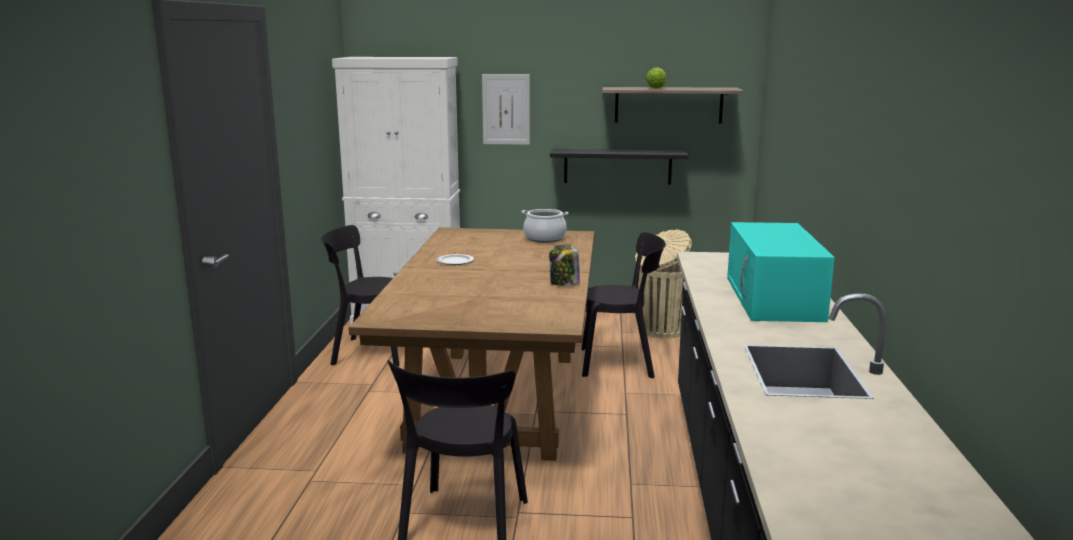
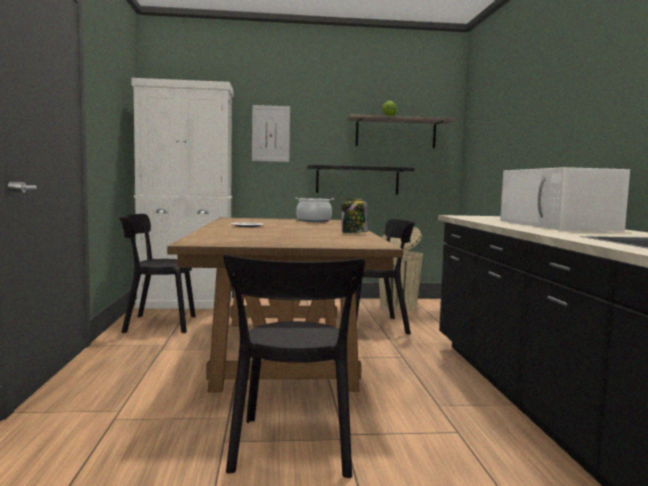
camera: 10 degrees left, 10 degrees down
(774, 299) = (557, 225): turquoise microwave -> white microwave

